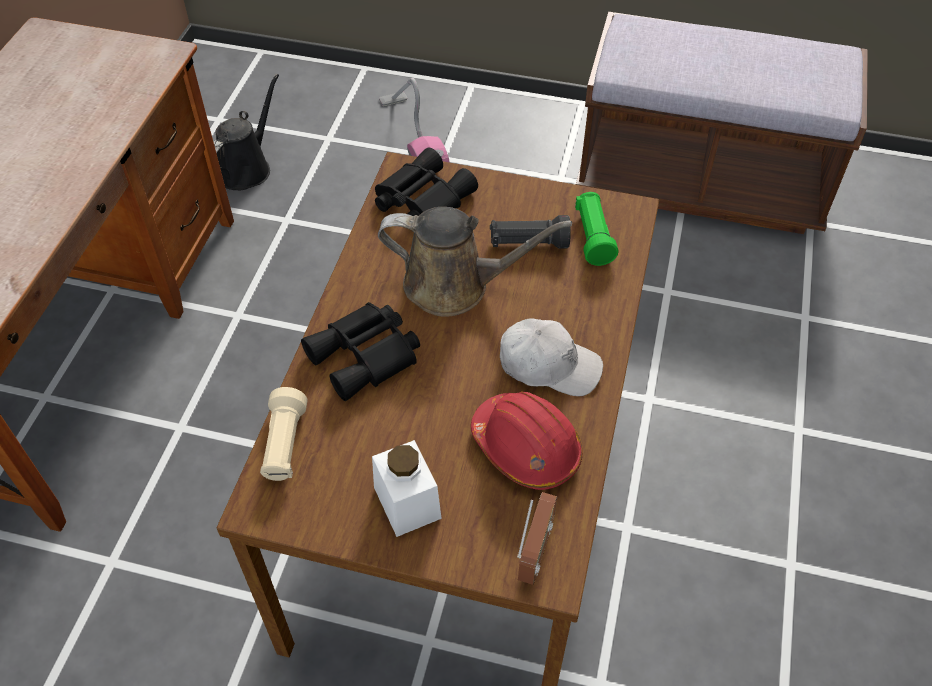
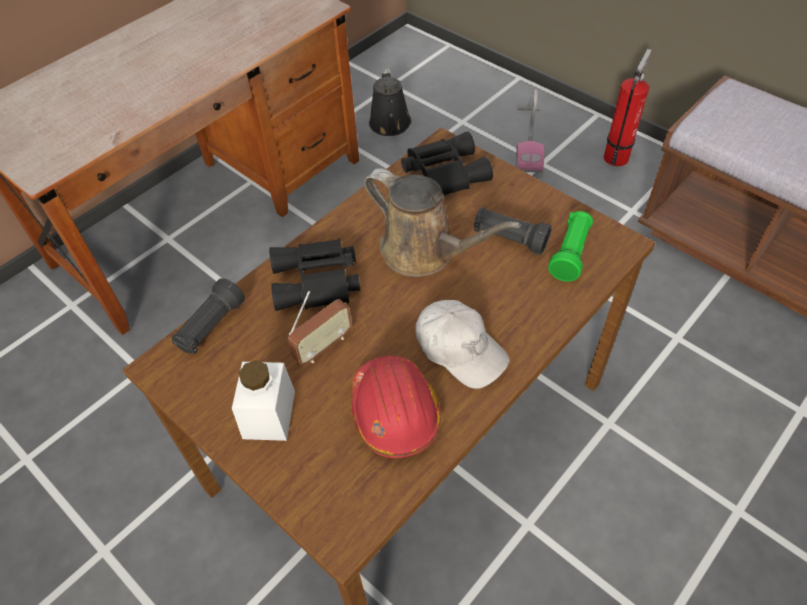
camera: 30 degrees right, 0 degrees up
(247, 168) = (390, 125): black watering can -> black watering can turned 120 degrees clockwise
(284, 445) = (211, 327): beige flashlight -> black flashlight
(515, 124) = (617, 156): none -> fire extinguisher
(534, 551) = (342, 507): radio -> radio (323, 346)

